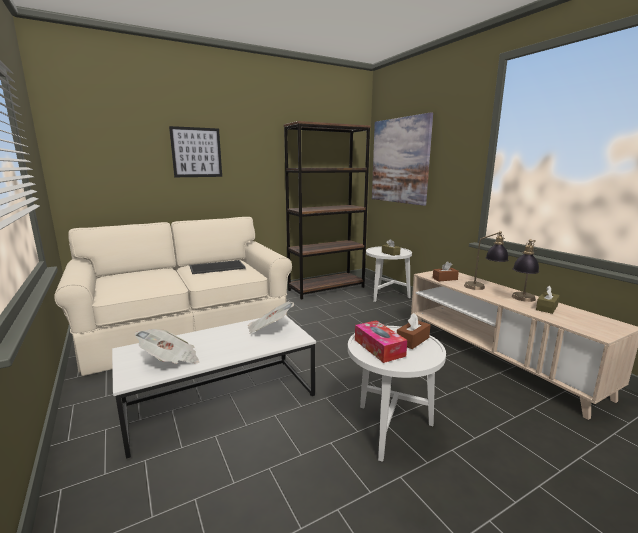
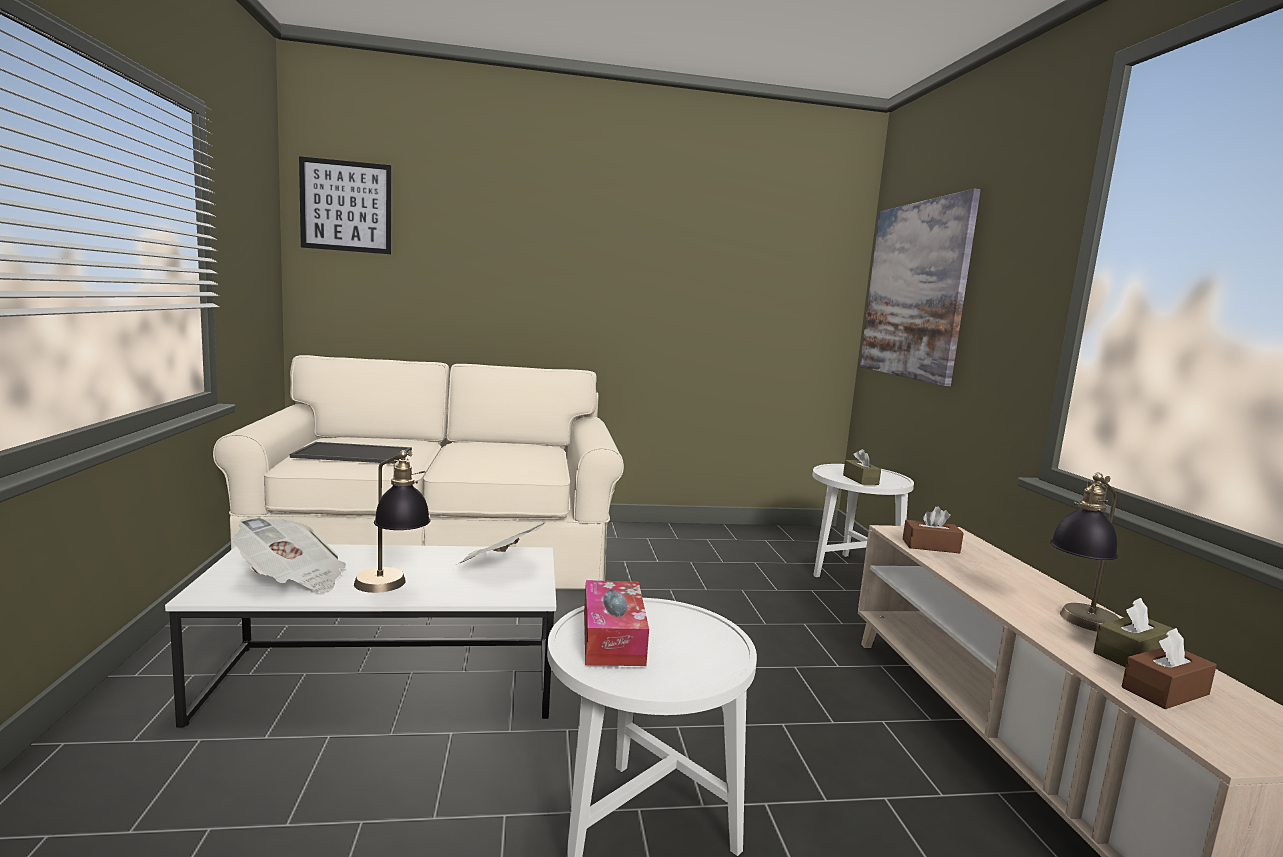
camera: 20 degrees right, 5 degrees down
(196, 152) = (518, 251): picture -> picture (346, 206)
(217, 267) = (501, 450): tray -> tray (355, 453)
(326, 288) = (736, 534): brown bookcase -> none
(412, 340) = (699, 641): brown tissue box -> brown tissue box (1165, 691)
(483, 287) = (1007, 580): table lamp -> table lamp (391, 589)

